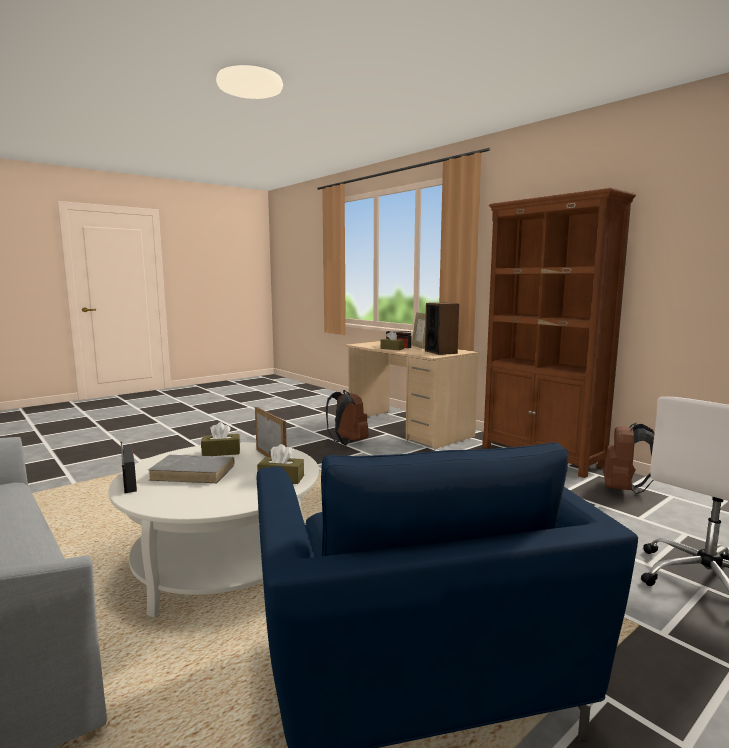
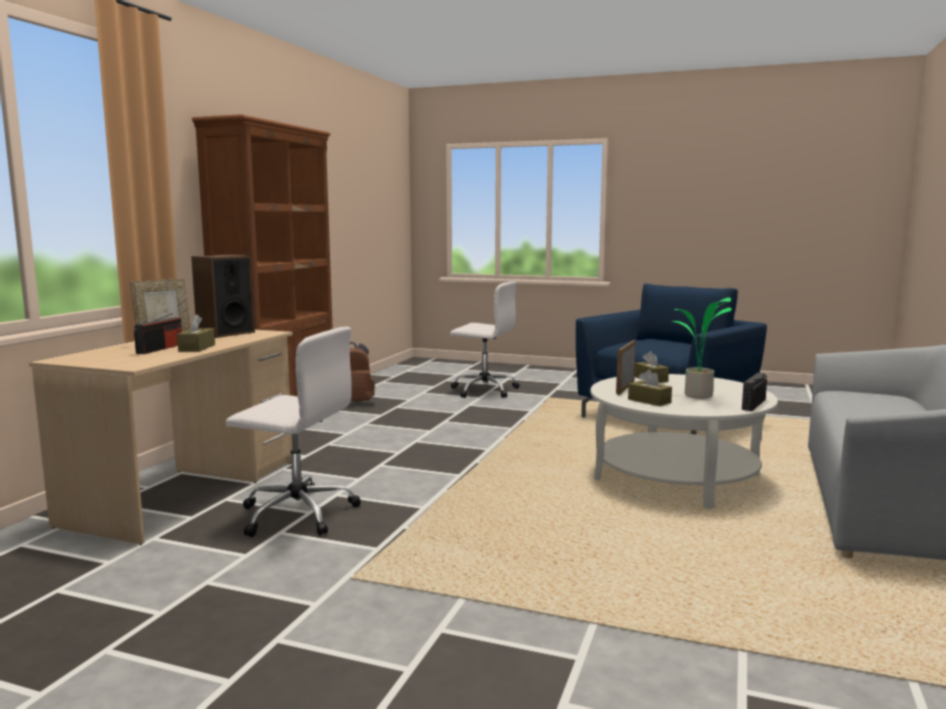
camera: 120 degrees left, 0 degrees up
(194, 472) = (698, 396): grey book -> potted plant
(347, 442) = (296, 513): brown backpack -> white office chair

